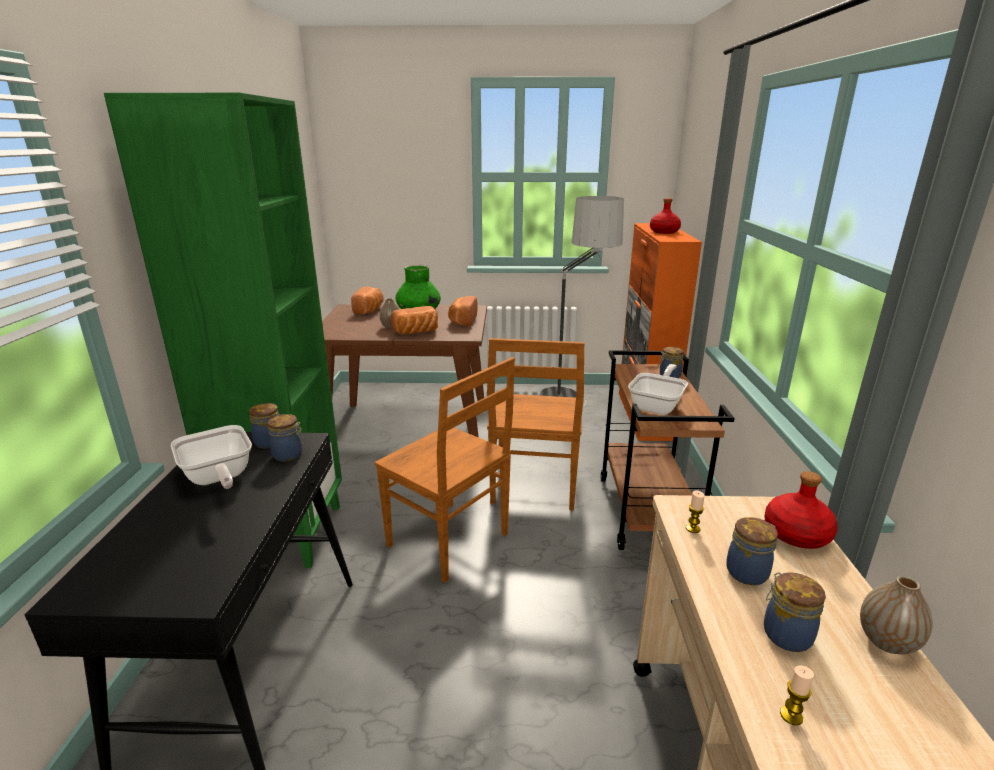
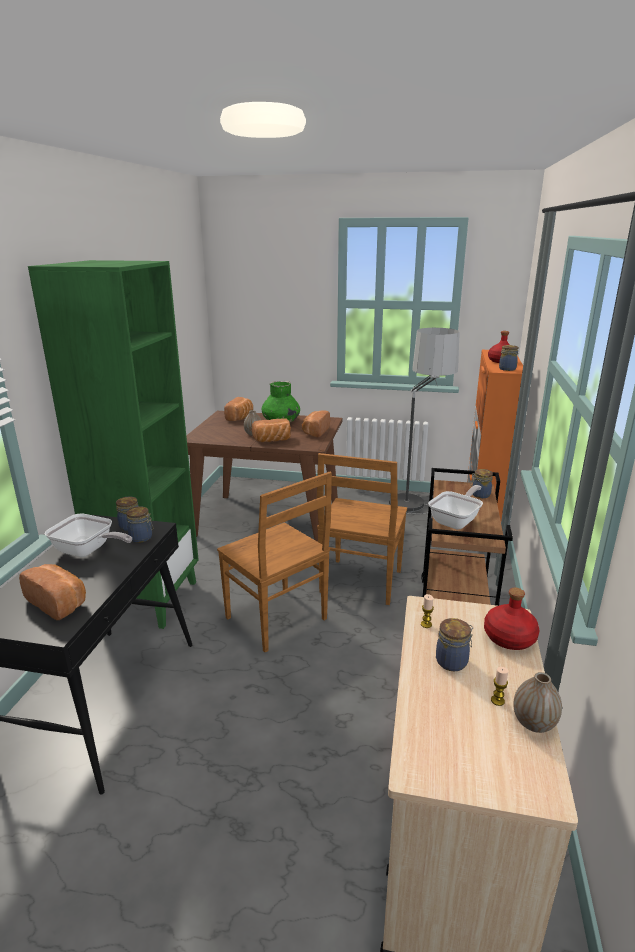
camera: 10 degrees right, 0 degrees up
(193, 553) = (59, 602): none -> bread
(218, 478) = (88, 551): frying pan -> frying pan turned 45 degrees counterclockwise
(785, 634) = (456, 707): jar -> jar (506, 369)
(791, 715) = (429, 760): candle -> candle (497, 700)

